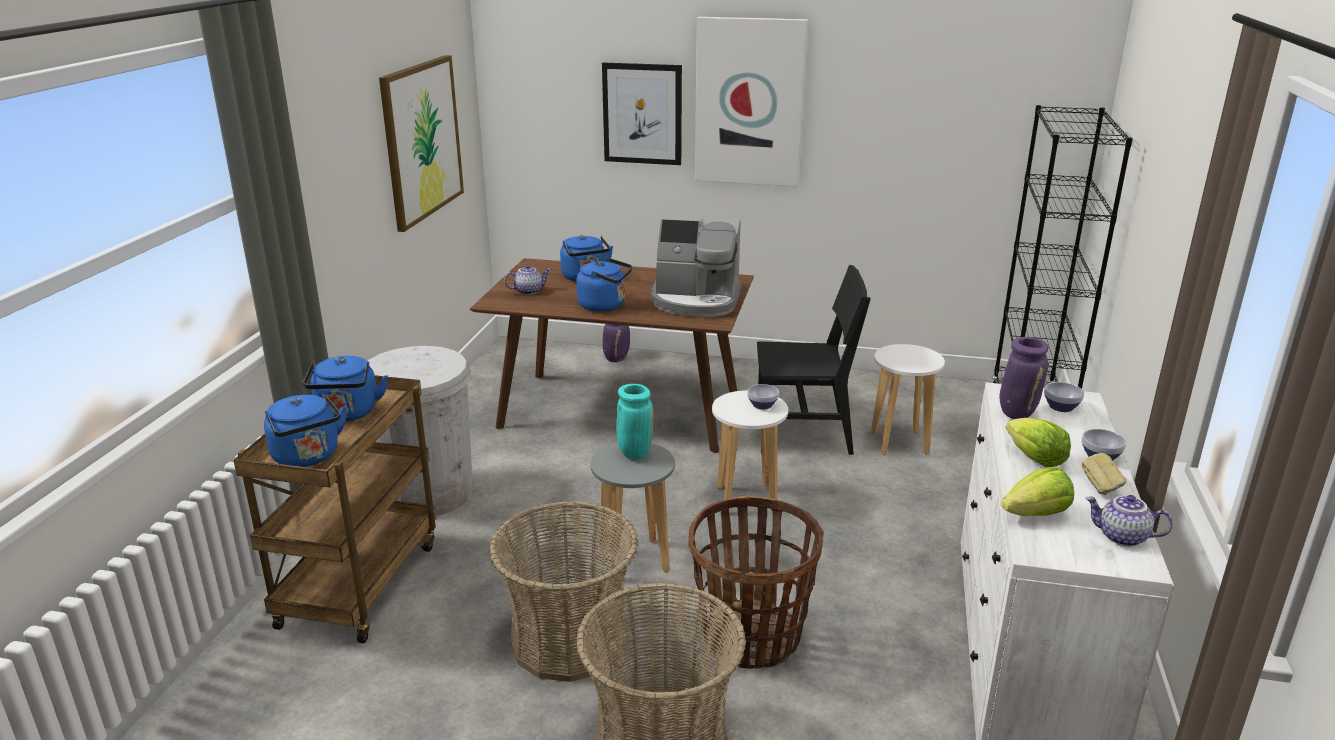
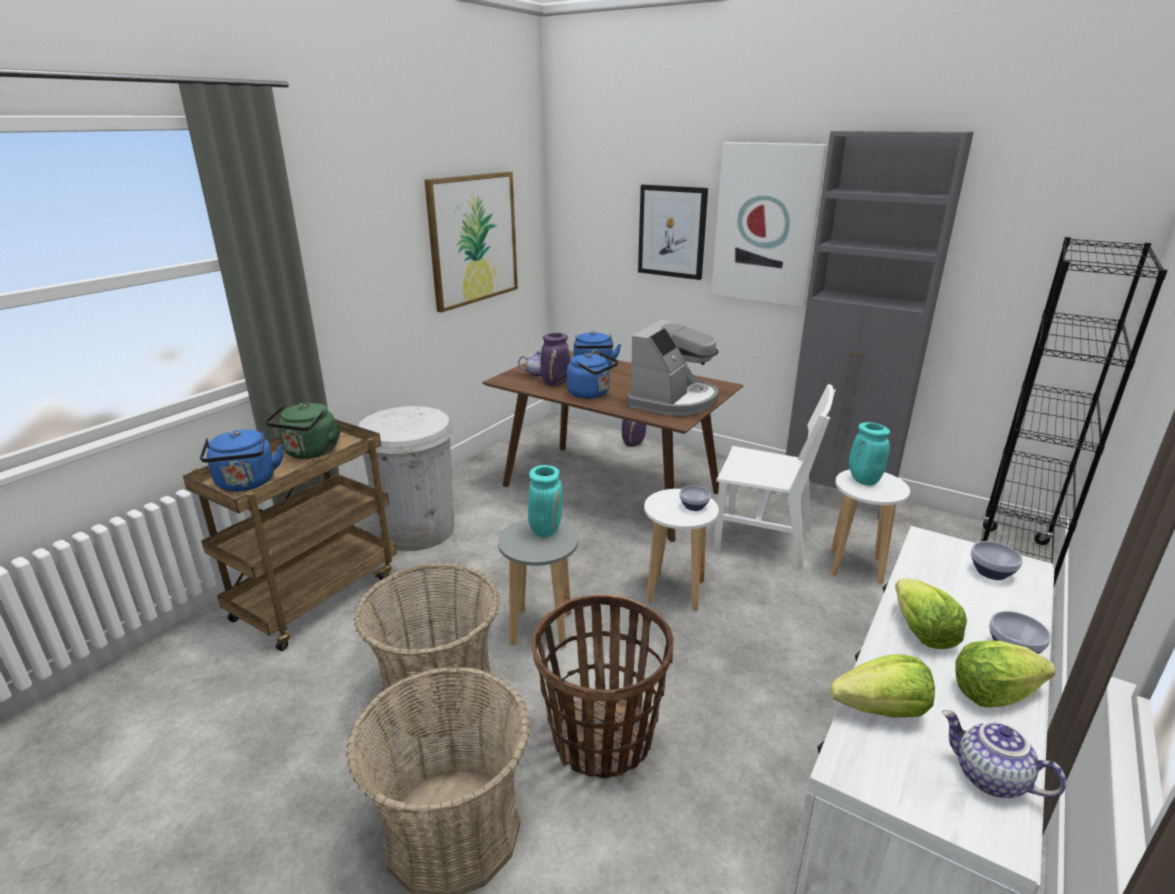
camera: 20 degrees right, 0 degrees up
(348, 414) = (310, 453): blue kettle -> green kettle
(696, 301) = (673, 400): coffee machine -> coffee machine turned 90 degrees counterclockwise
(803, 434) = (763, 540): black chair -> white chair
(854, 382) = (837, 499): none -> grey cabinet
(899, 355) = (862, 480): none -> turquoise vase
(1017, 413) = (929, 569): purple vase -> purple vase (556, 383)
(1101, 488) = (993, 693): bread -> lettuce

